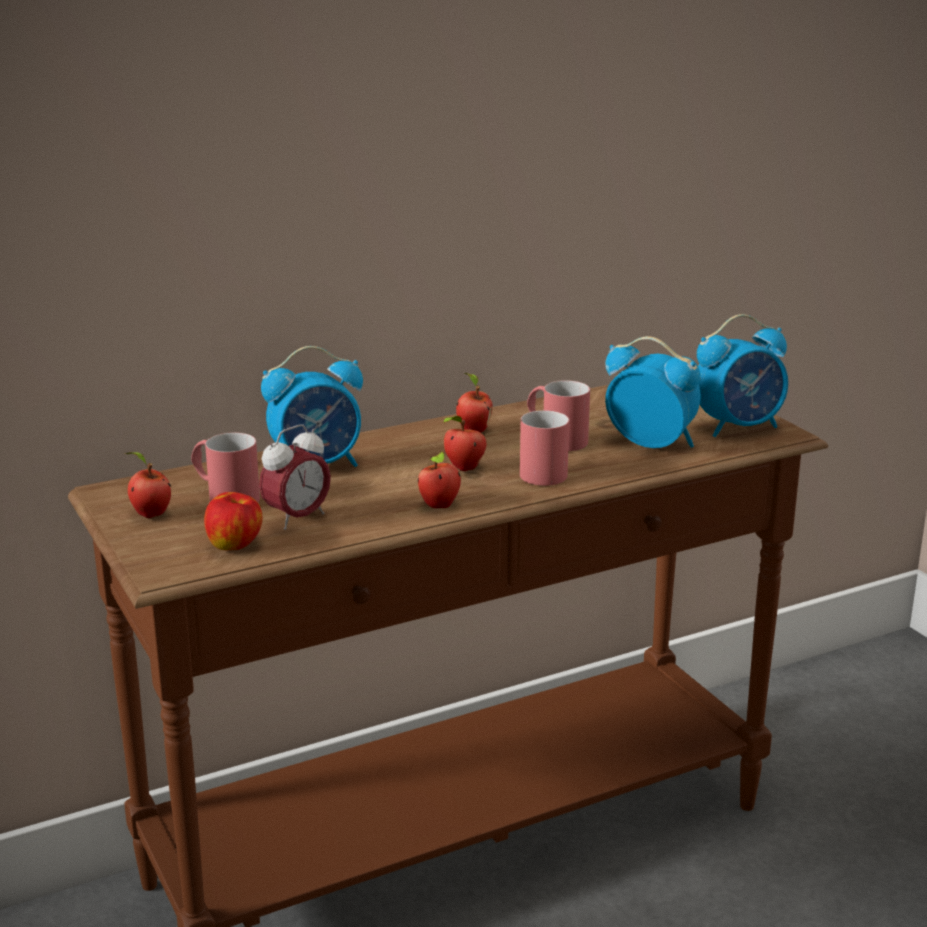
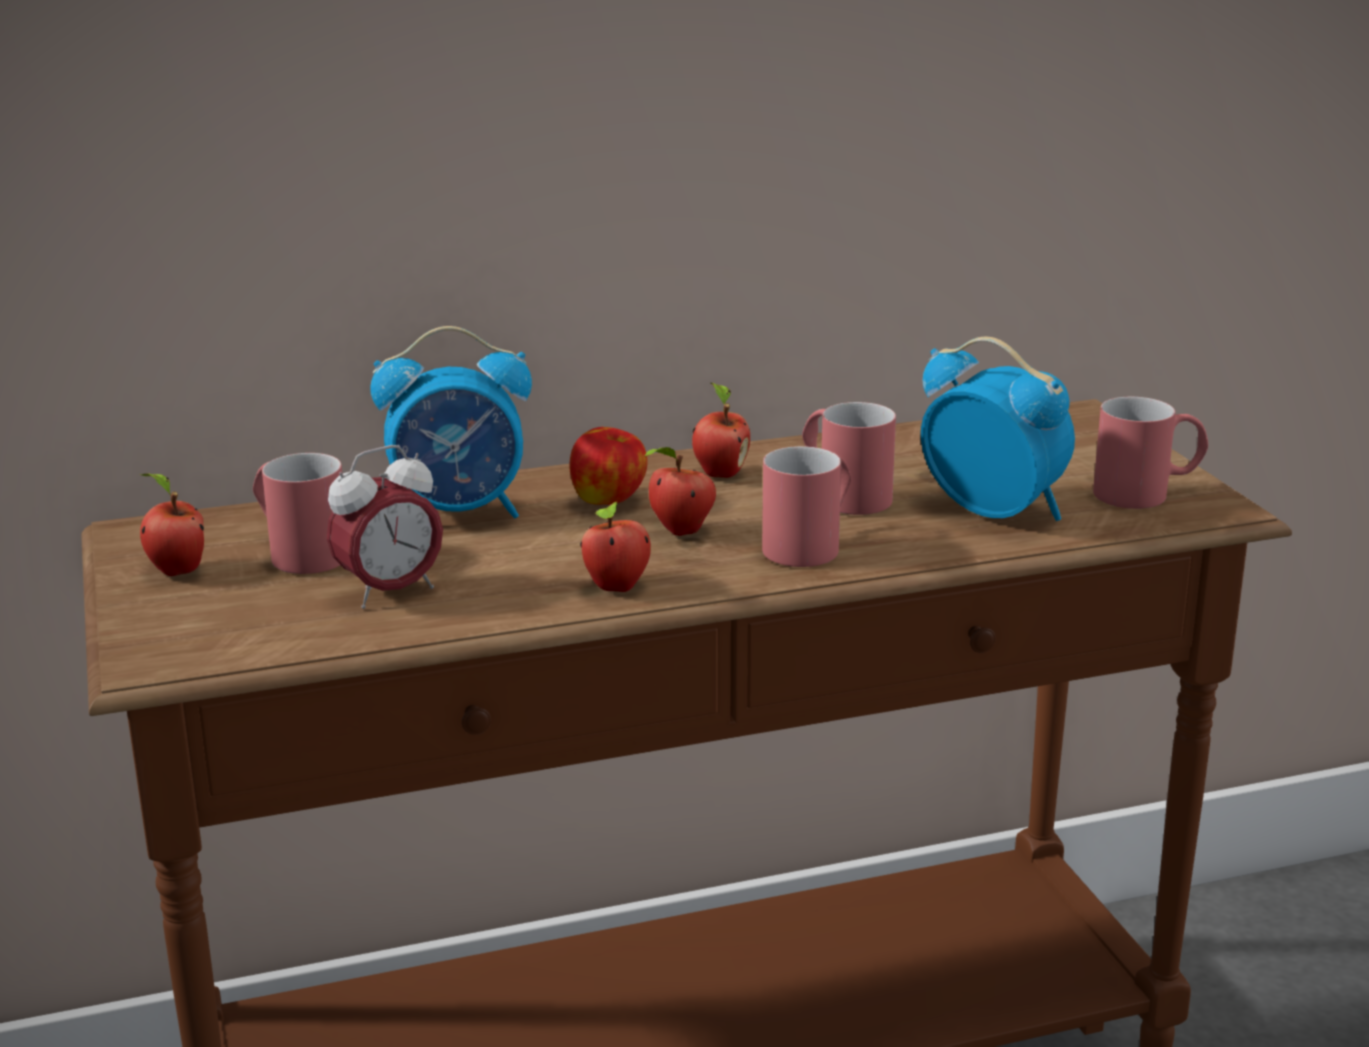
camera: 10 degrees right, 0 degrees up
(235, 546) = (276, 628): apple -> apple (609, 500)
(739, 427) = (1148, 493): alarm clock -> red mug

